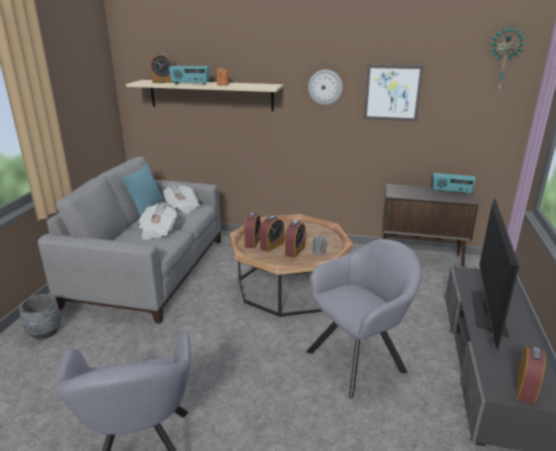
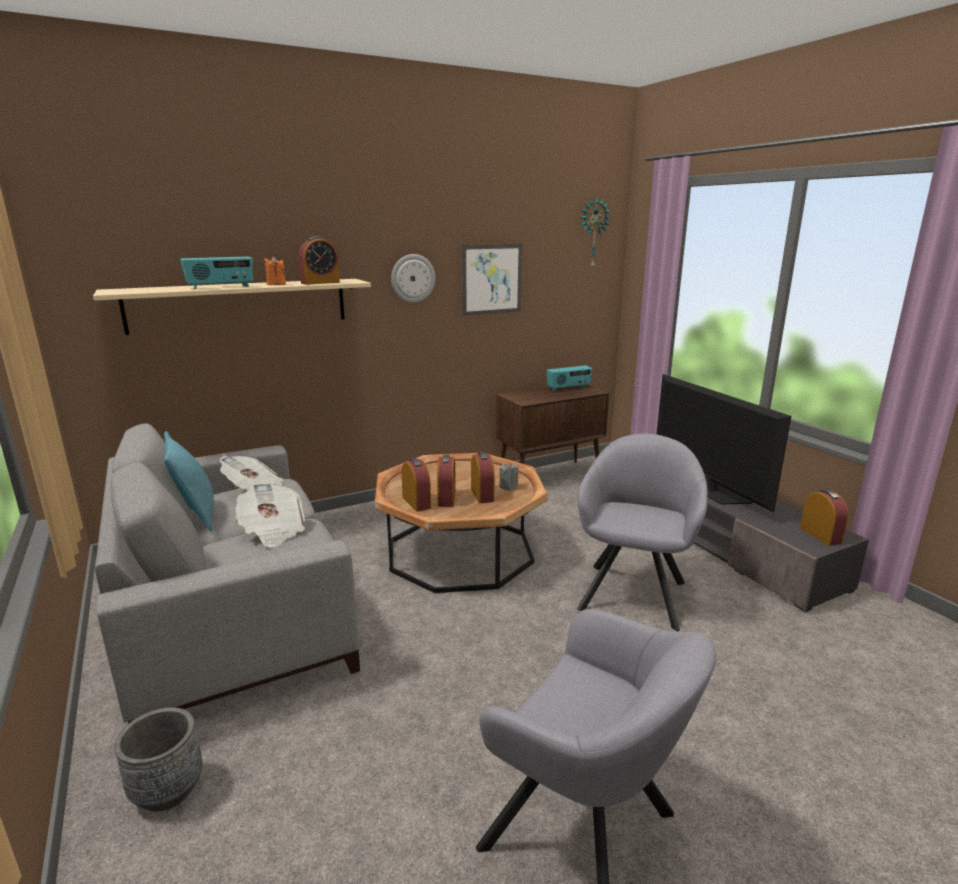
camera: 40 degrees left, 5 degrees down
(164, 82) = (159, 288): alarm clock -> alarm clock (320, 283)

